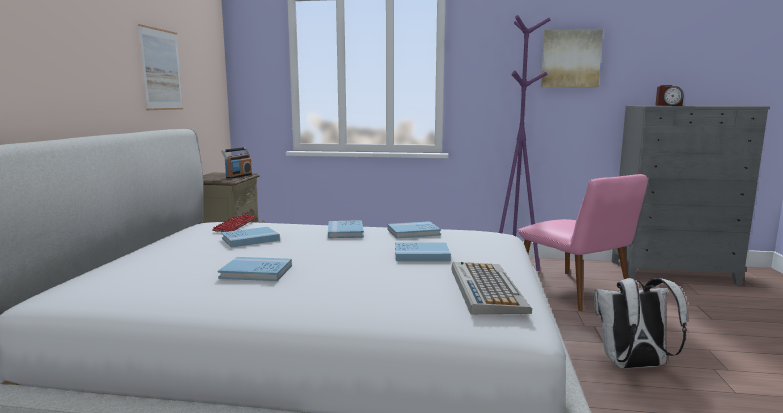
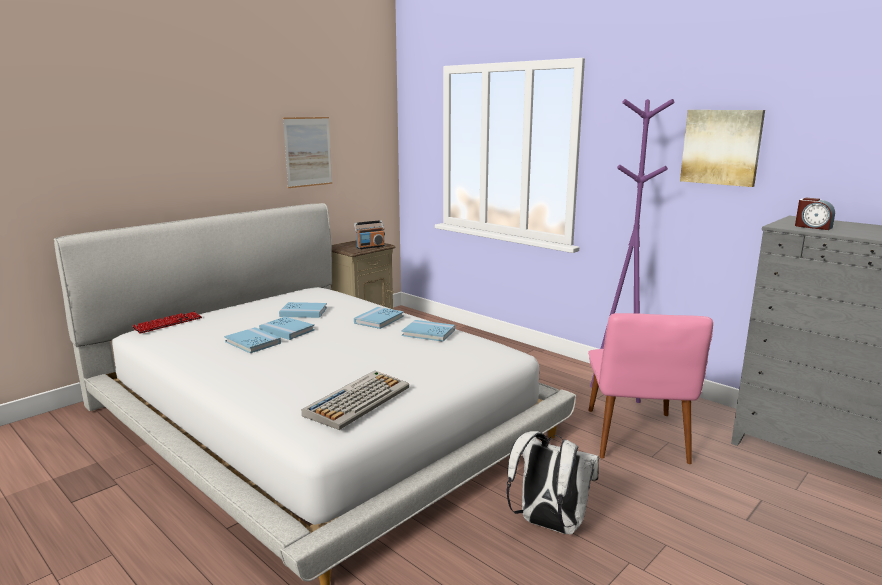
camera: 35 degrees right, 5 degrees up
(236, 225) = (322, 295): keyboard -> keyboard (168, 323)
(421, 255) = (383, 357): blue book -> blue book (287, 330)

